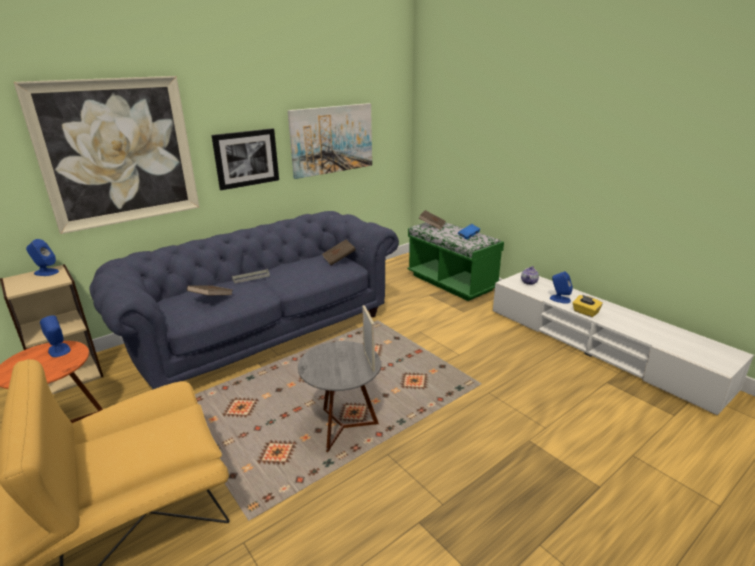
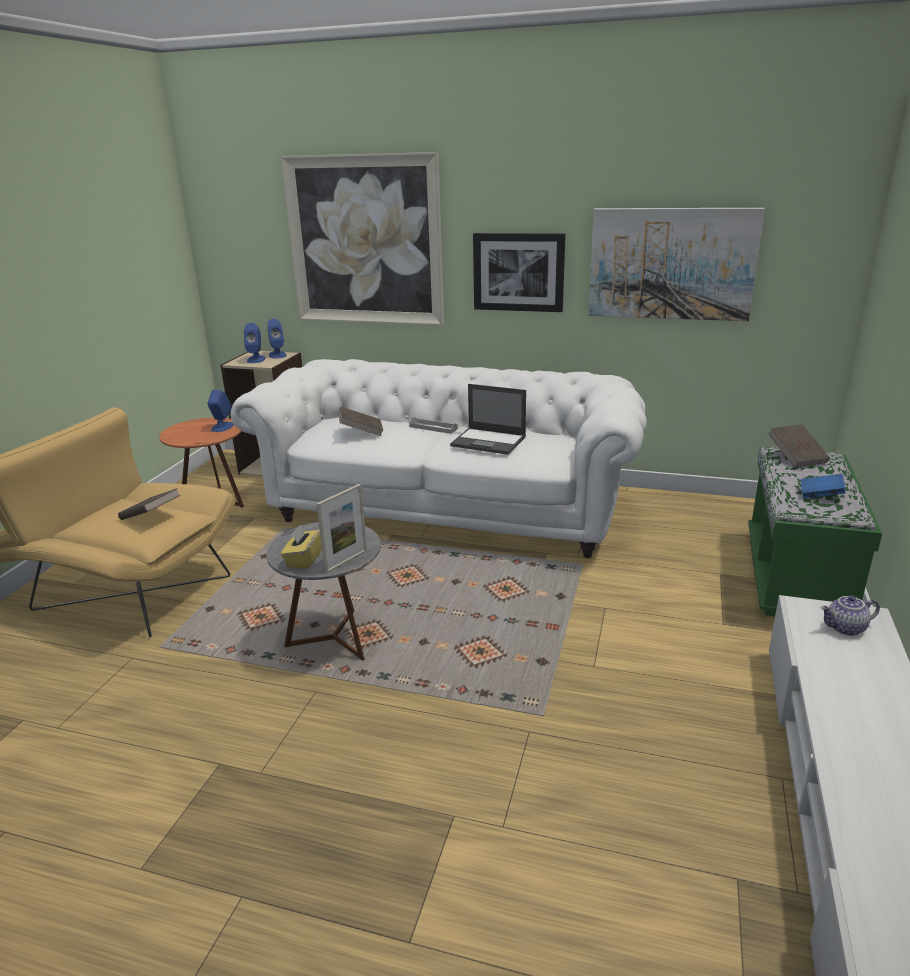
camera: 55 degrees right, 0 degrees up
(261, 332) = (448, 508): blue sofa -> white sofa
(302, 270) = (489, 441): none -> laptop
(339, 259) = (554, 447): brown book -> brown book (151, 517)
(559, 299) = (837, 683): blue speaker -> blue speaker (256, 359)
(585, 312) = (835, 731): yellow tissue box -> yellow tissue box (304, 559)

